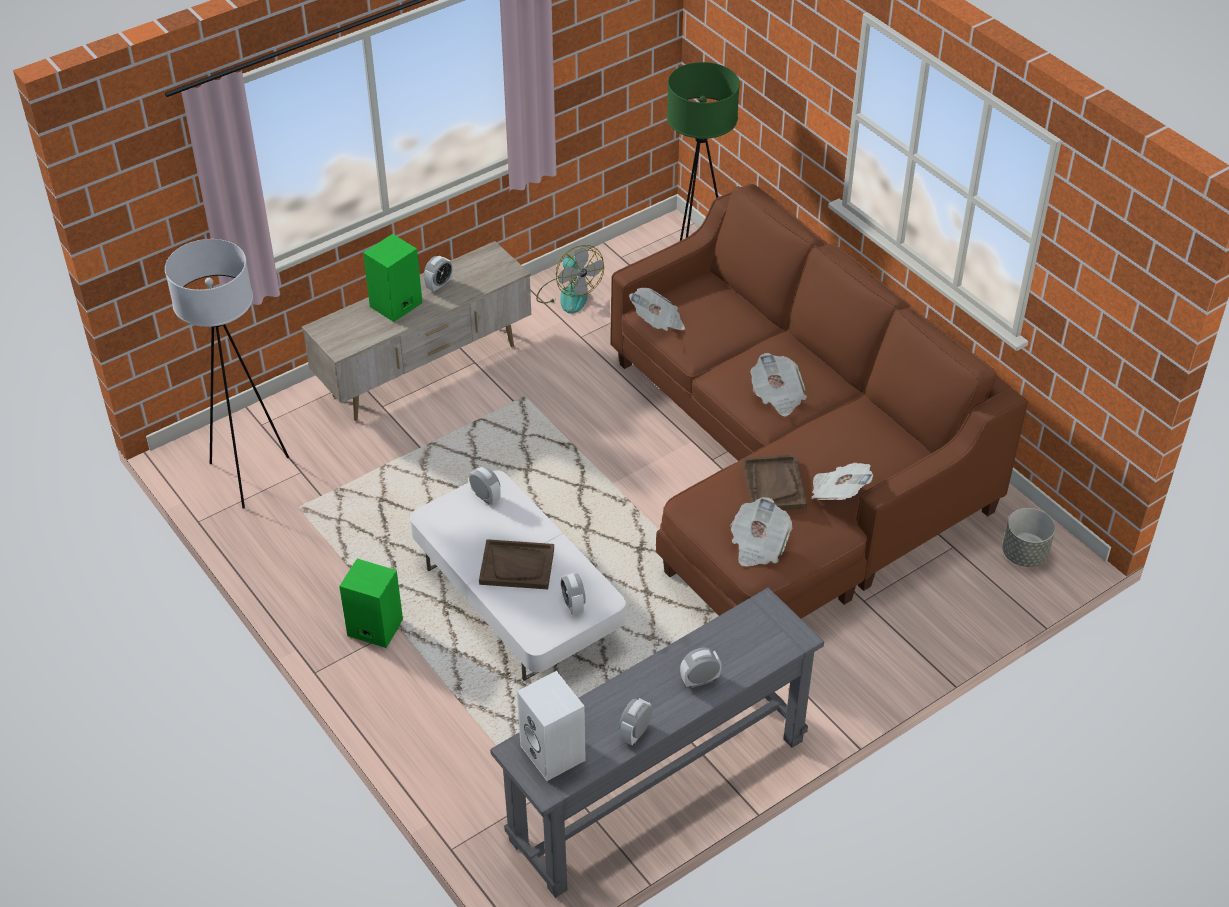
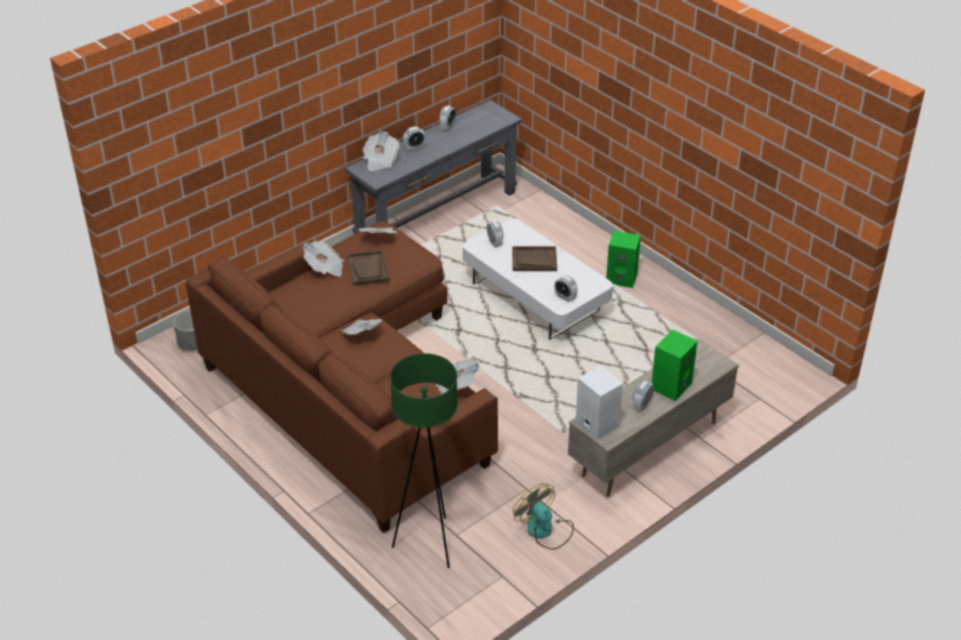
camera: 175 degrees right, 5 degrees down
(248, 475) = (749, 362): white floor lamp -> none
(554, 753) = (488, 118): white speaker -> white speaker (596, 423)
(761, 653) = (380, 160): none -> newspaper

